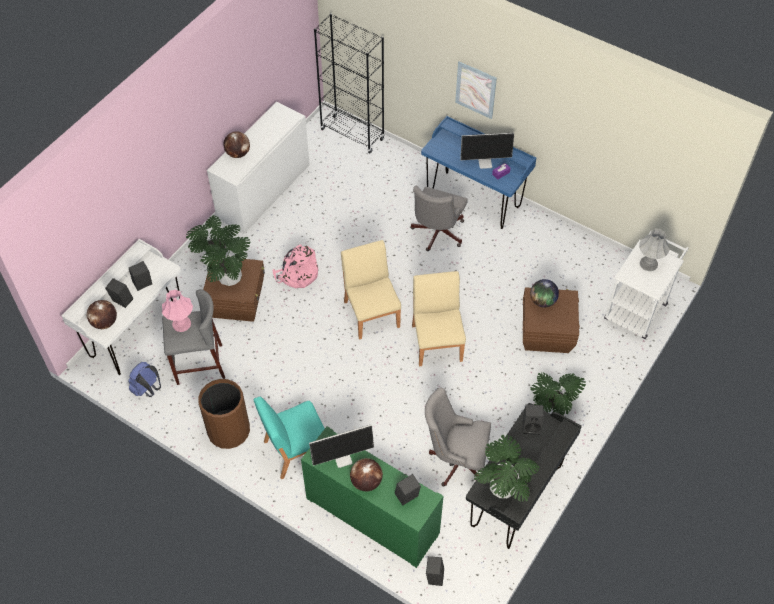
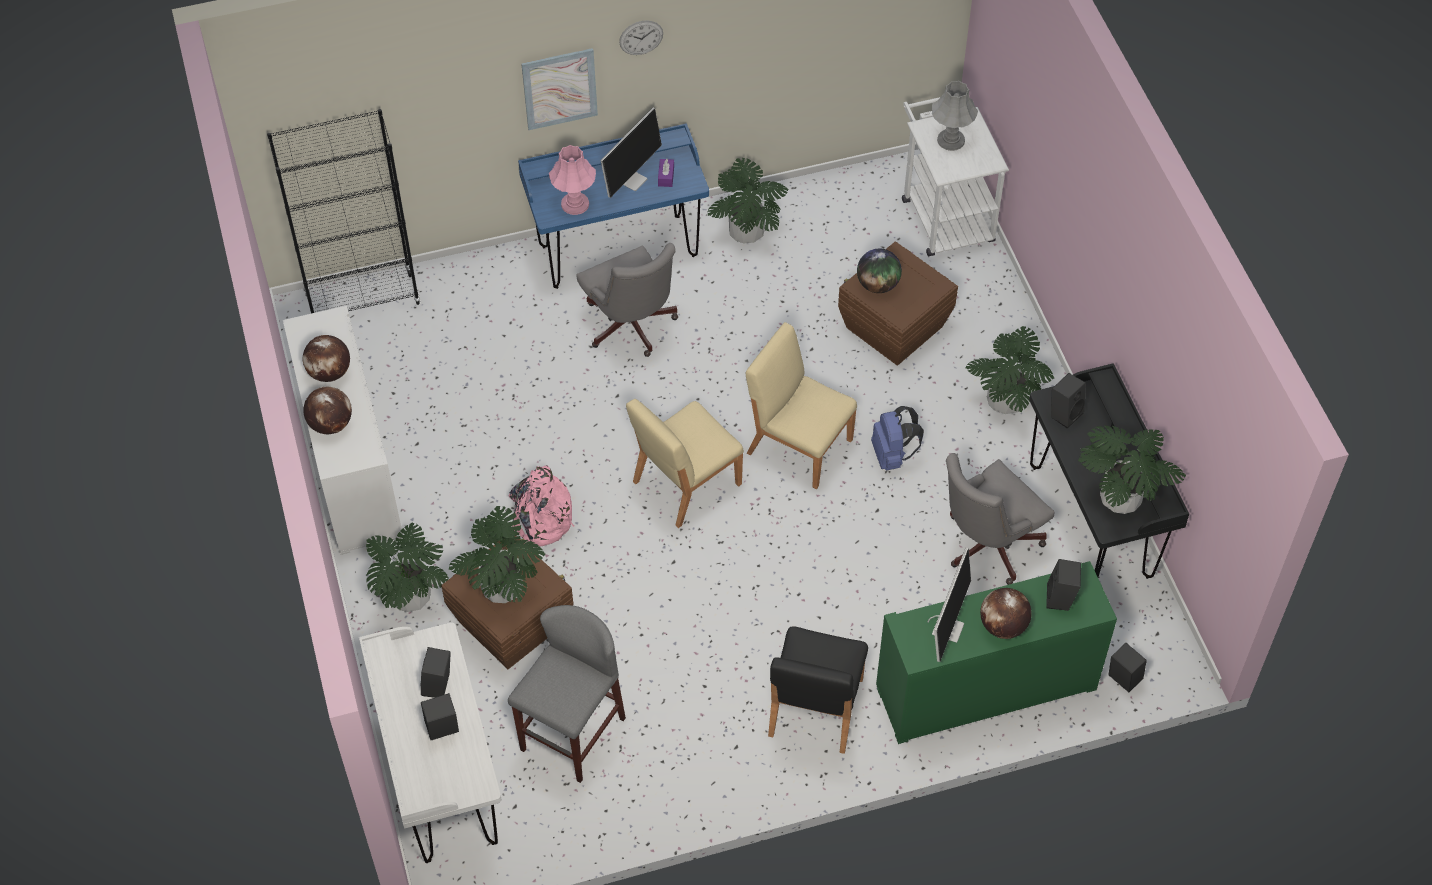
camera: 50 degrees left, 0 degrees up
(104, 323) = (459, 773): globe -> globe (330, 373)
(148, 389) = (553, 824): blue backpack -> blue backpack (893, 455)
(181, 324) = (549, 683): pink table lamp -> pink table lamp (574, 204)
(228, 431) = (714, 767): brown trash can -> none
(295, 450) = (815, 708): turquoise chair -> black chair
(371, 313) = (685, 483): beige chair -> beige chair turned 60 degrees counterclockwise
(523, 89) = (641, 37): none -> wall clock
(537, 238) = (746, 232): none -> potted plant

